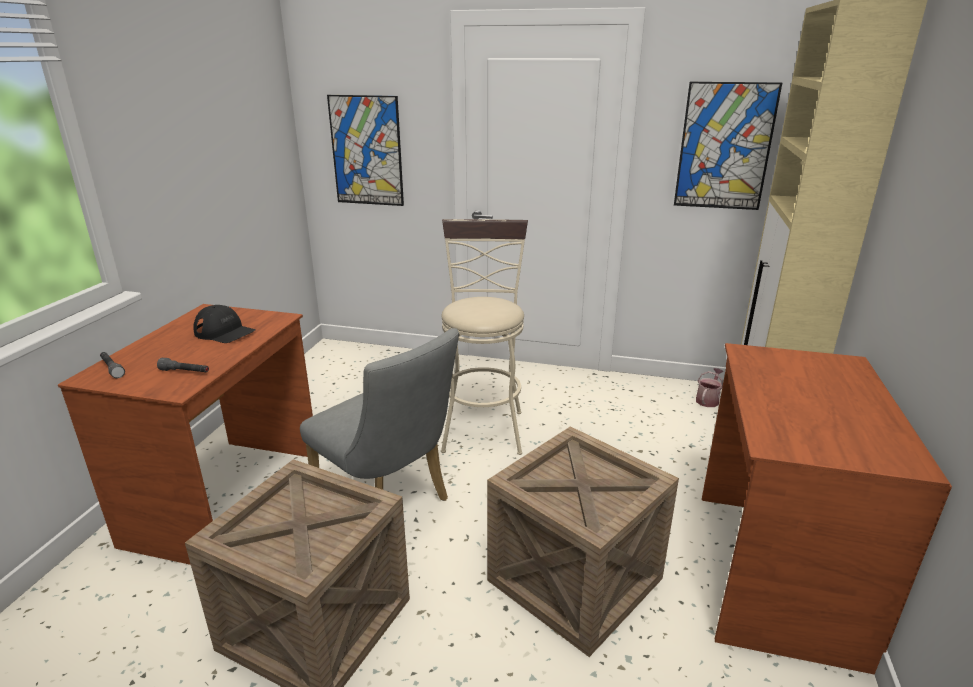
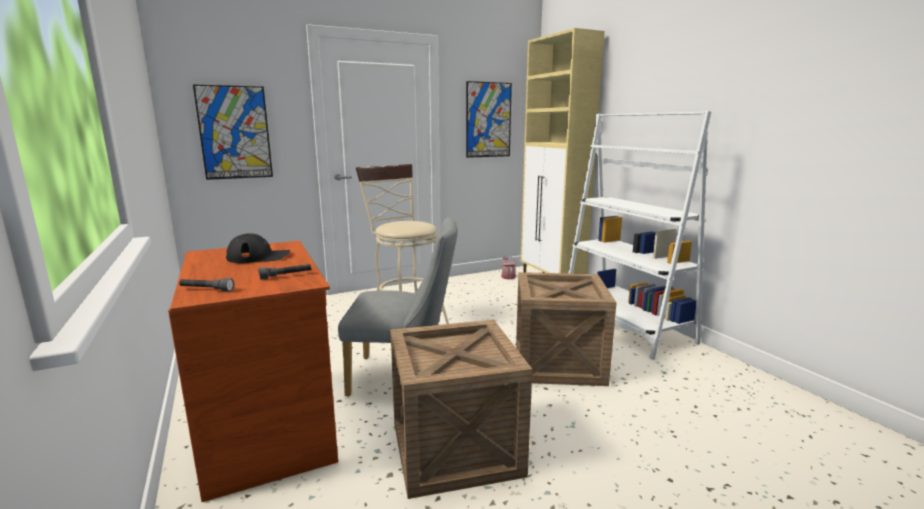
camera: 40 degrees left, 10 degrees down
(771, 571) = (625, 326): brown desk -> white bookcase

